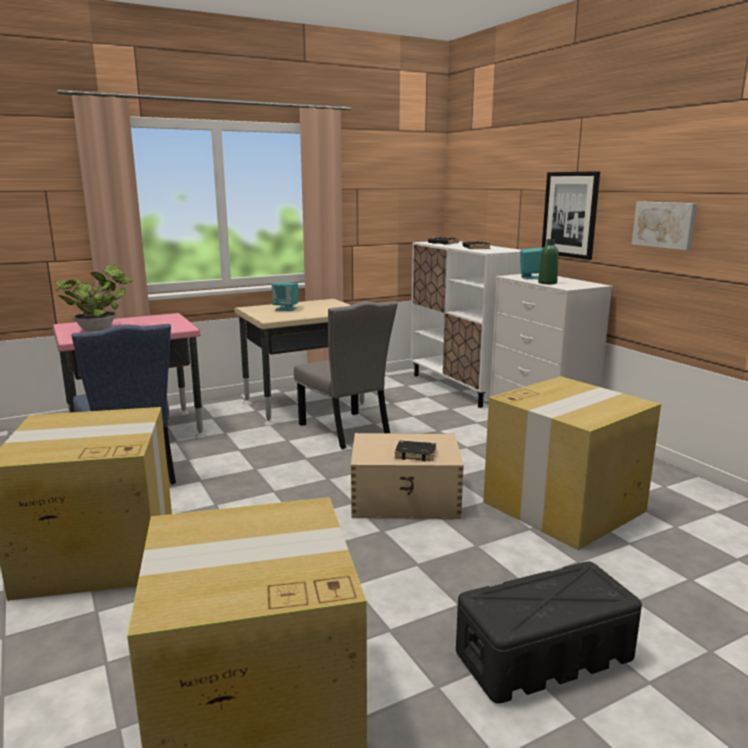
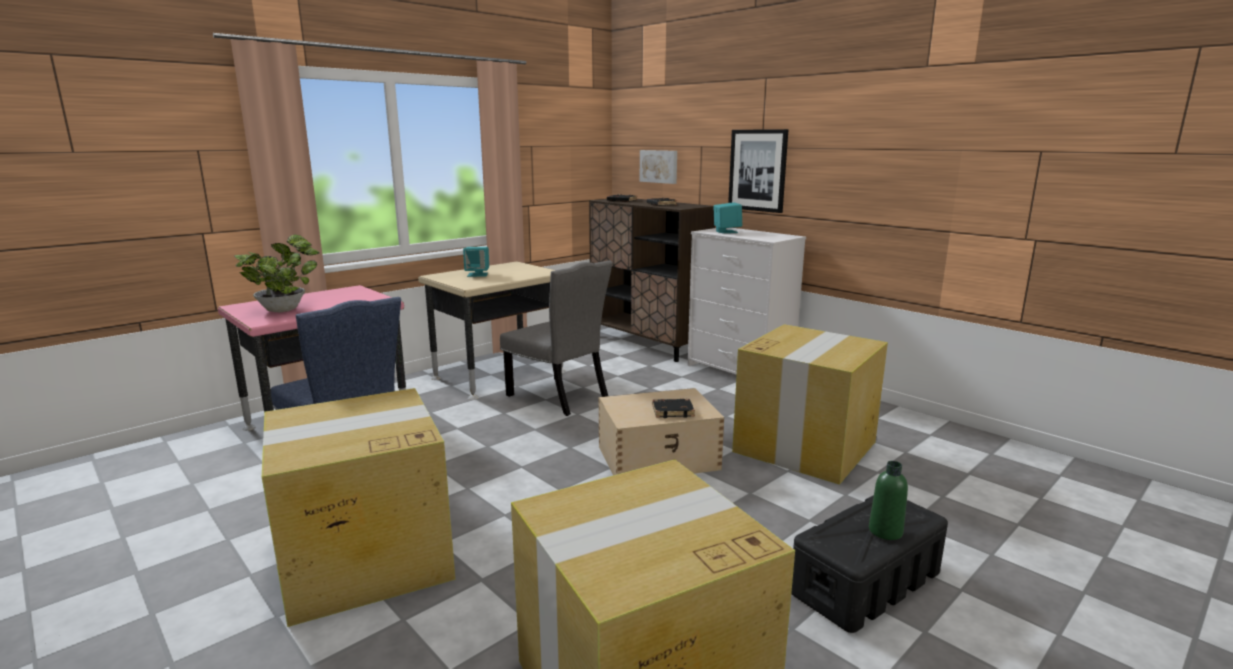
camera: 15 degrees left, 0 degrees up
(462, 387) = (648, 344): white cabinet -> brown cabinet
(547, 283) = (747, 236): green bottle -> green bottle (885, 531)
(665, 224) = (857, 178): picture -> picture (659, 166)

